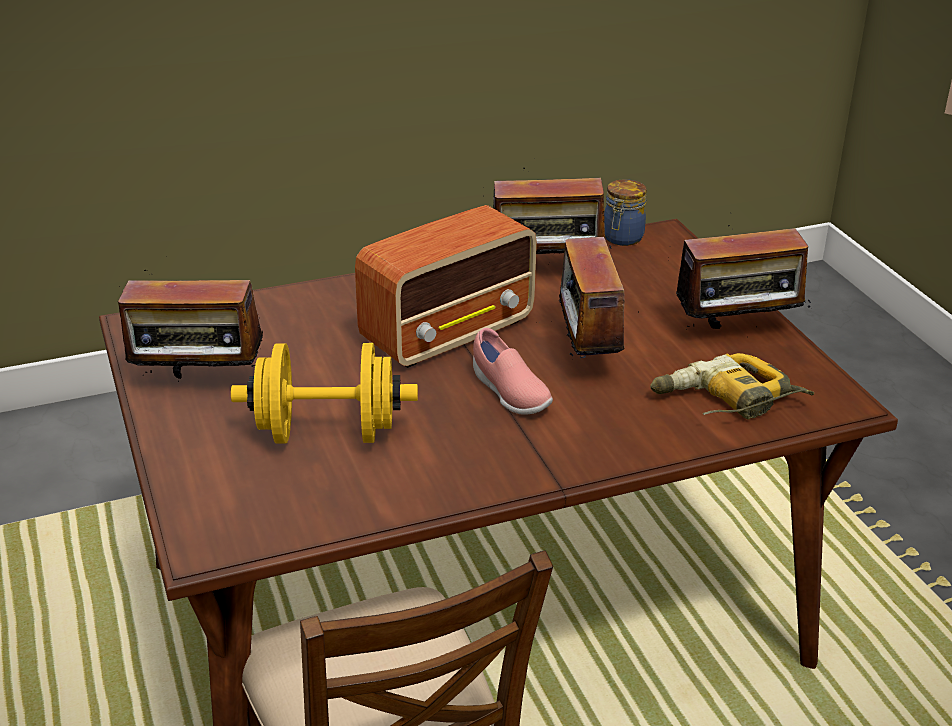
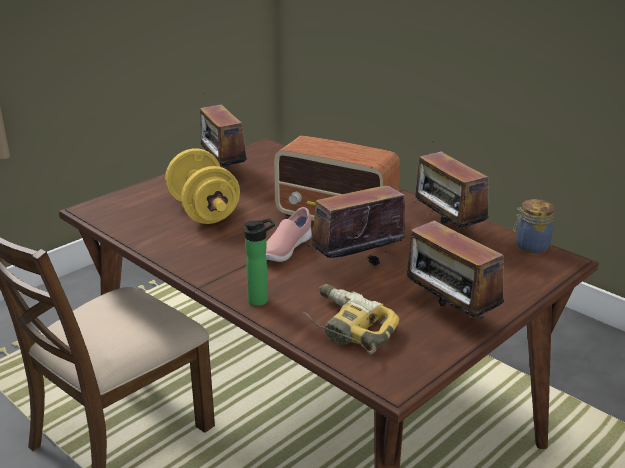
camera: 65 degrees right, 5 degrees down
(627, 444) = (261, 299): none -> bottle

